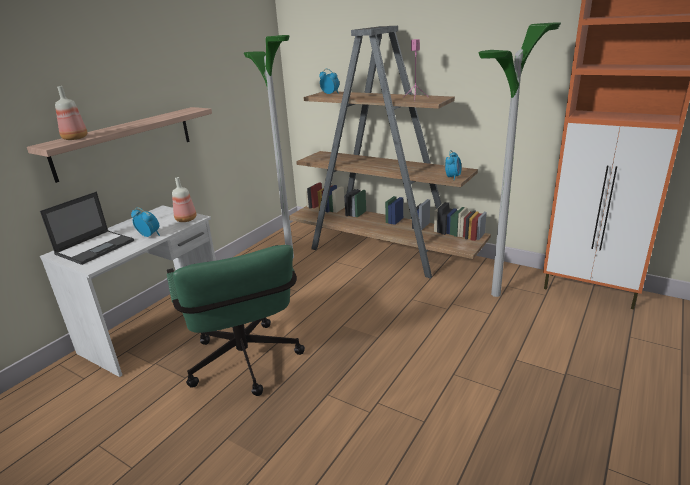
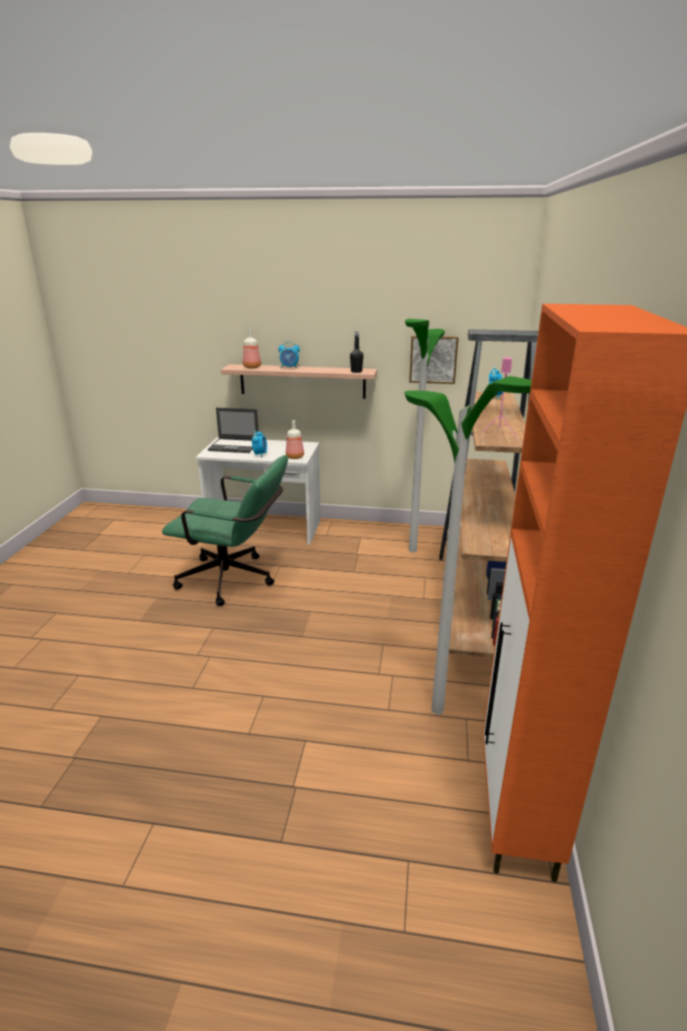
camera: 65 degrees right, 0 degrees up
(189, 111) = (356, 371): none -> black bottle
(230, 86) = (433, 359): none -> picture
(246, 366) = (234, 580): green office chair -> green office chair turned 120 degrees counterclockwise
(452, 177) = (478, 545): alarm clock -> alarm clock (289, 367)

